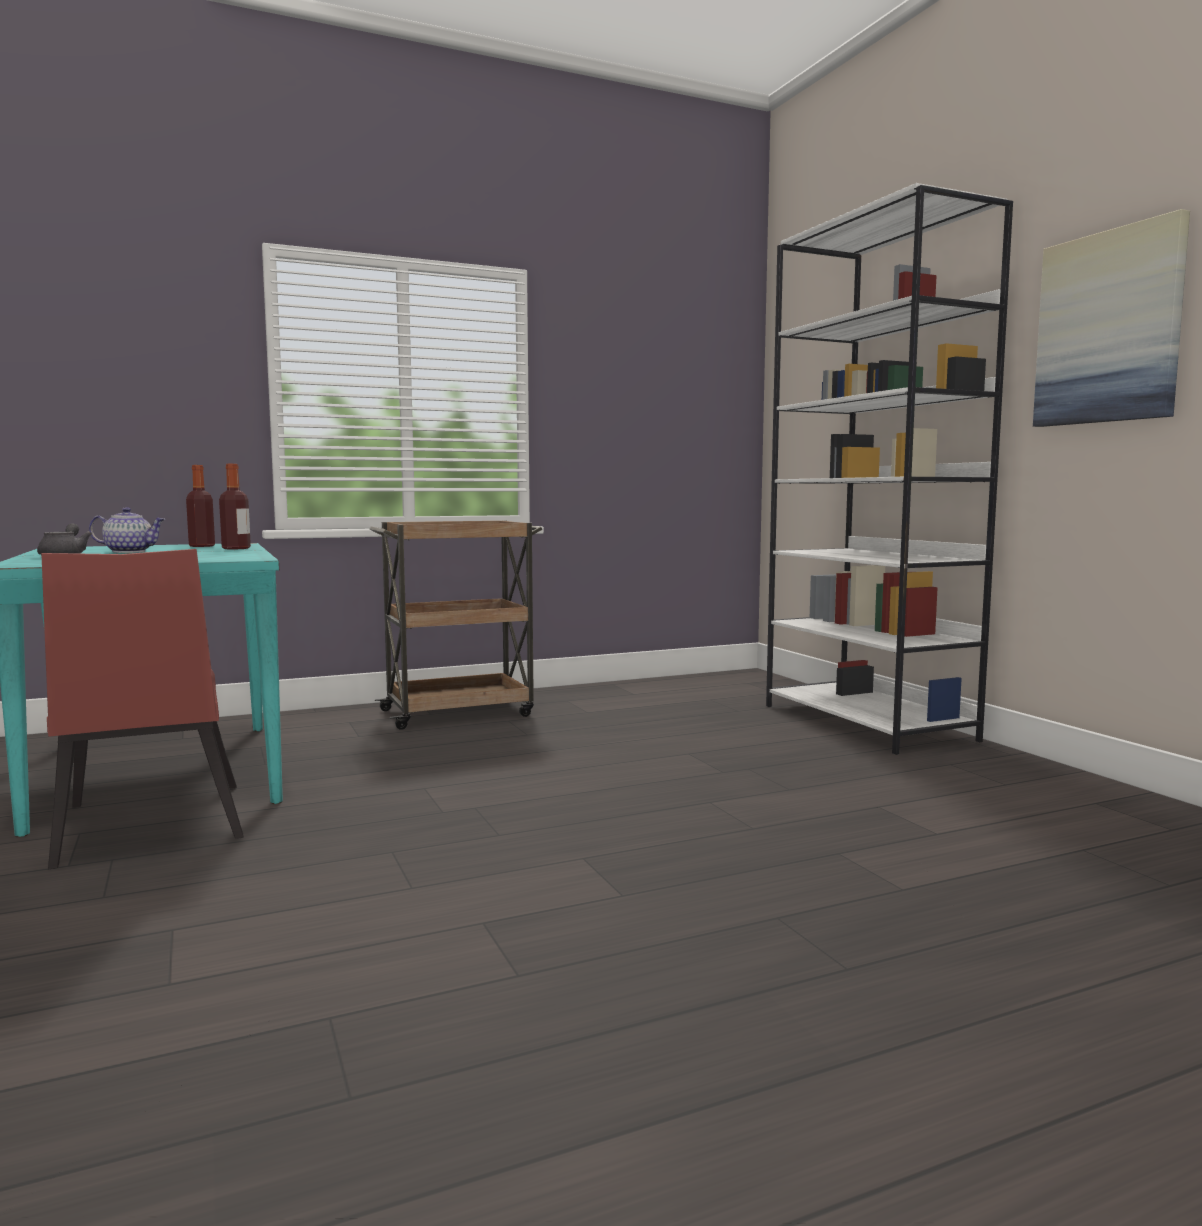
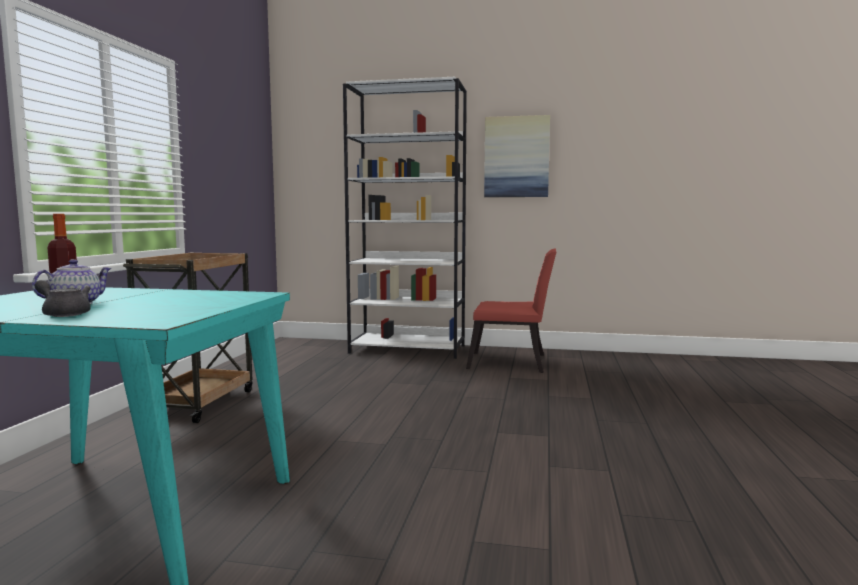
camera: 55 degrees left, 0 degrees up
(148, 828) = (264, 531): red chair -> red chair (513, 363)
(236, 548) = (134, 291): bottle -> none

